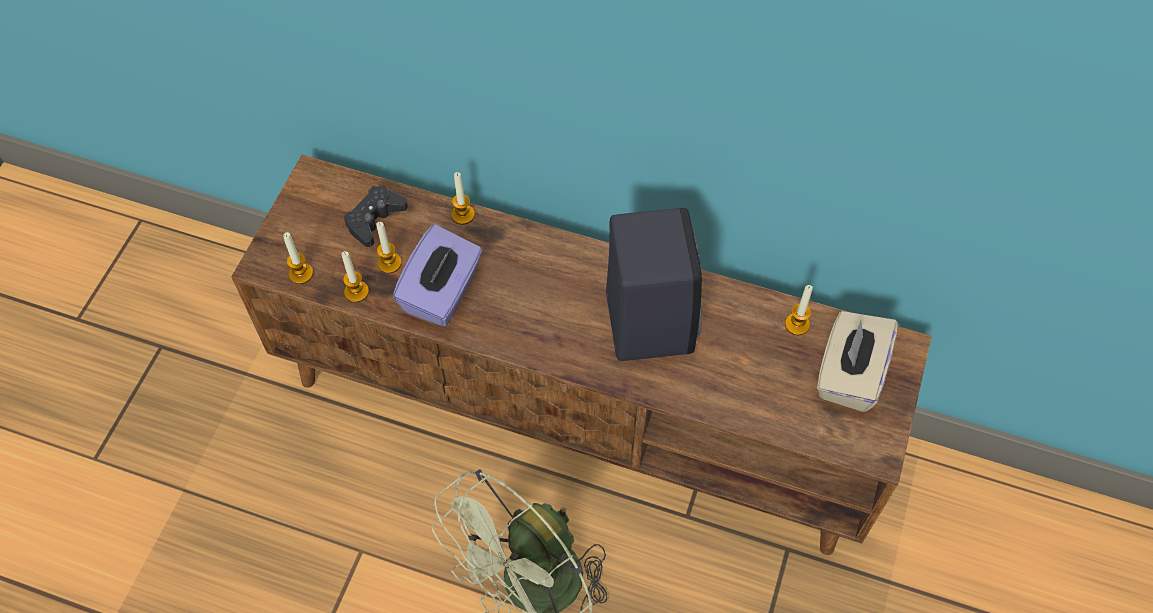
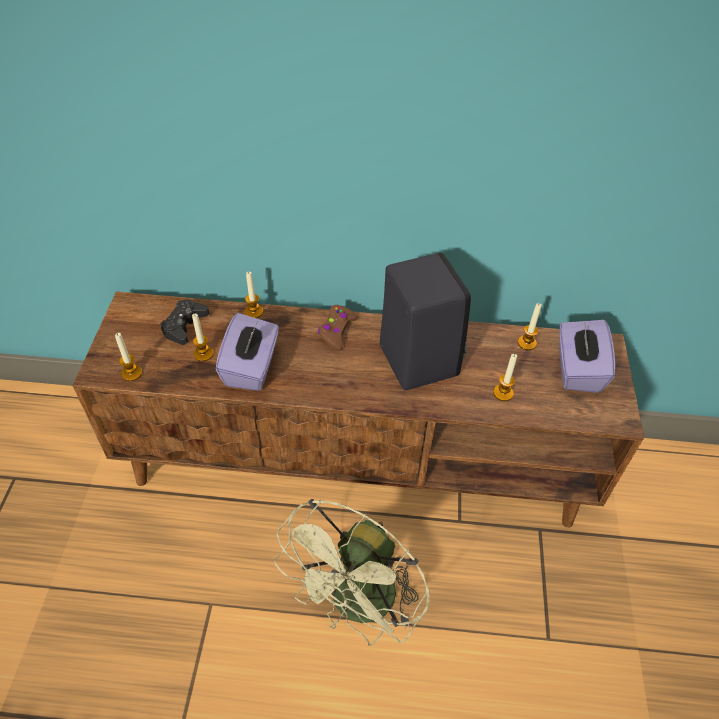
camera: 15 degrees left, 10 degrees down
(356, 292) = (181, 378): candle -> candle (503, 393)
(559, 261) = (337, 331): none -> brown game controller
(849, 374) = (577, 369): beige tissue box -> purple tissue box

